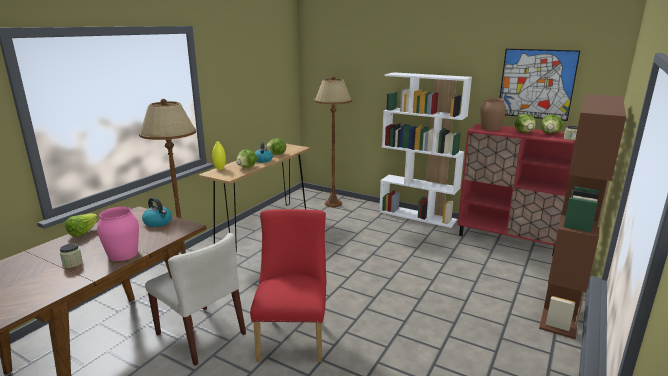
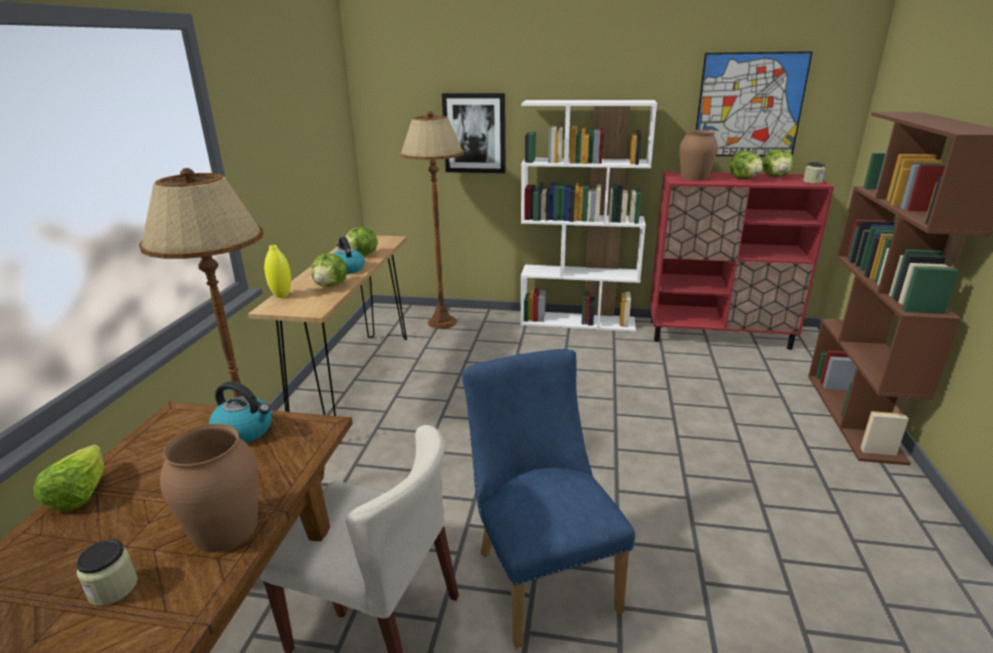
camera: 20 degrees left, 5 degrees up
(123, 254) = (226, 528): pink vase -> brown vase
(293, 335) = (541, 573): red chair -> blue chair
(364, 90) = (474, 133): none -> picture

